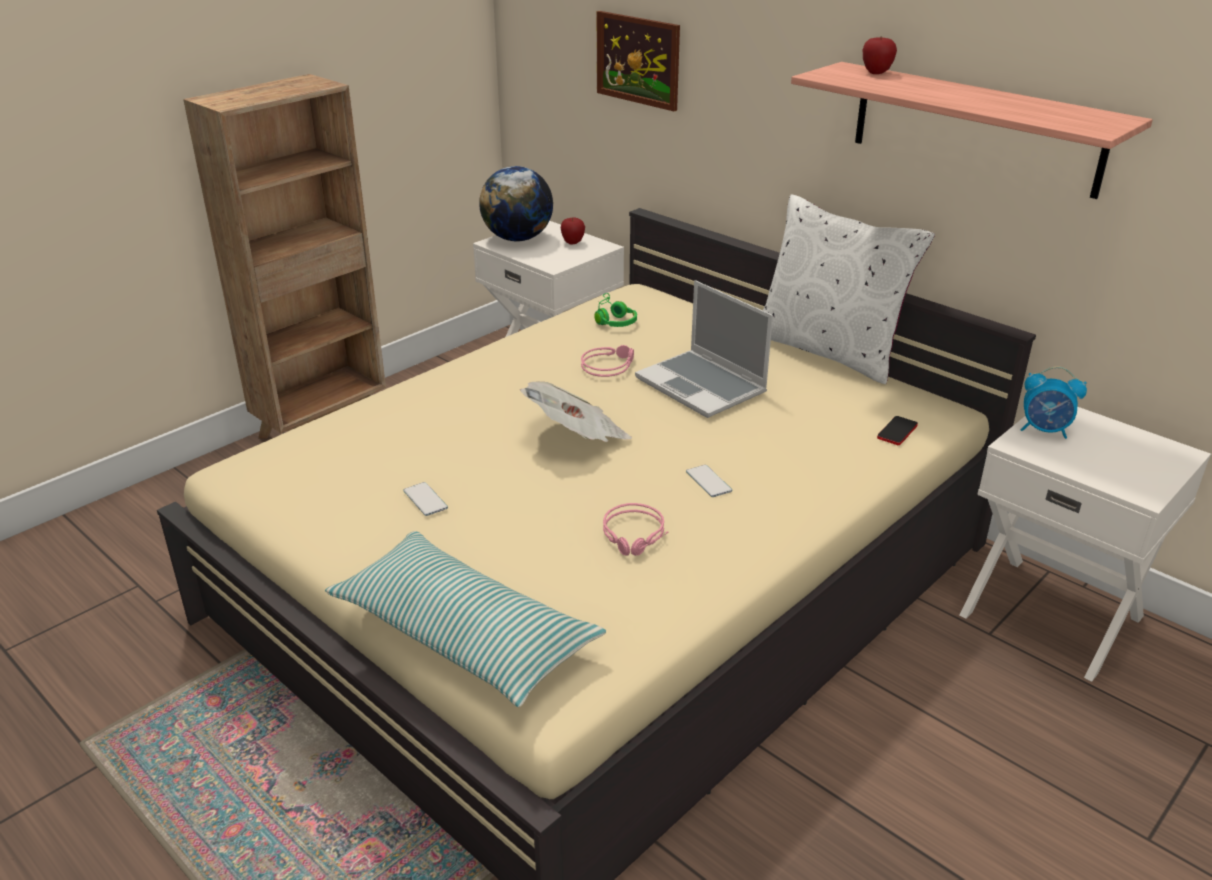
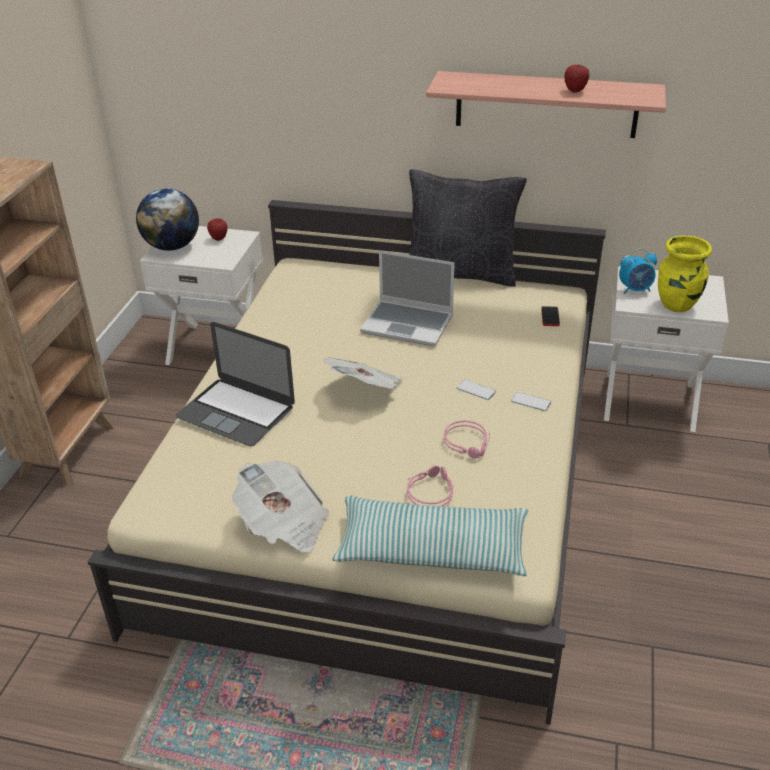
camera: 30 degrees left, 5 degrees up
(338, 540) = (283, 524): none -> newspaper
(414, 412) = (236, 411): none -> laptop
(425, 499) = (313, 472): phone -> phone (531, 402)
(608, 365) = (332, 329): pink headphones -> pink headphones (430, 491)
(613, 320) = (300, 293): green headphones -> none
(638, 60) = (253, 87): picture -> none
(828, 350) = (460, 272): white pillow -> black pillow
(876, 73) = (474, 77): apple -> apple (575, 91)
(1093, 467) = (677, 305): none -> yellow vase

